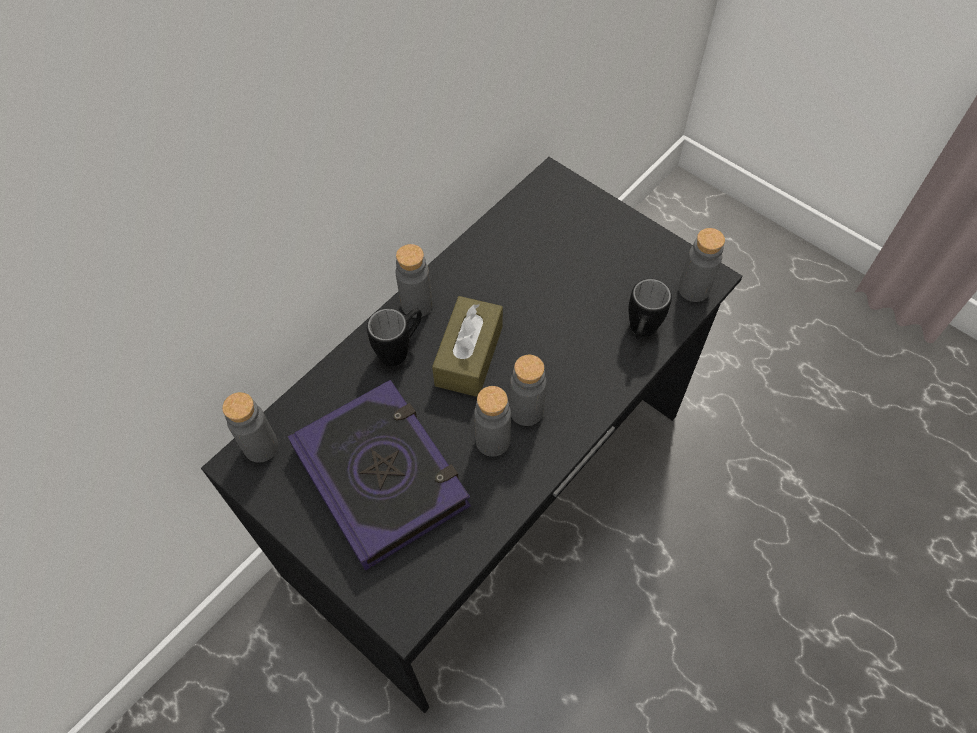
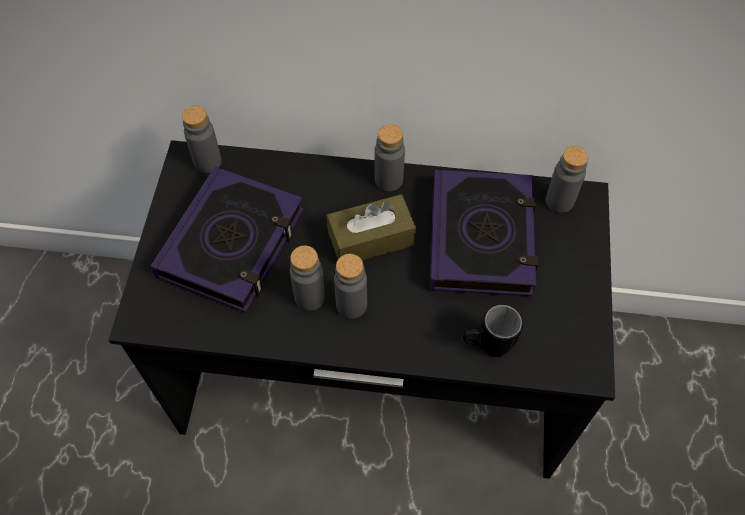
camera: 55 degrees right, 0 degrees up
(400, 349) = (343, 193): black mug -> none
(533, 273) = (481, 238): none -> book
(693, 289) = (565, 365): grey bottle -> grey bottle (559, 201)

